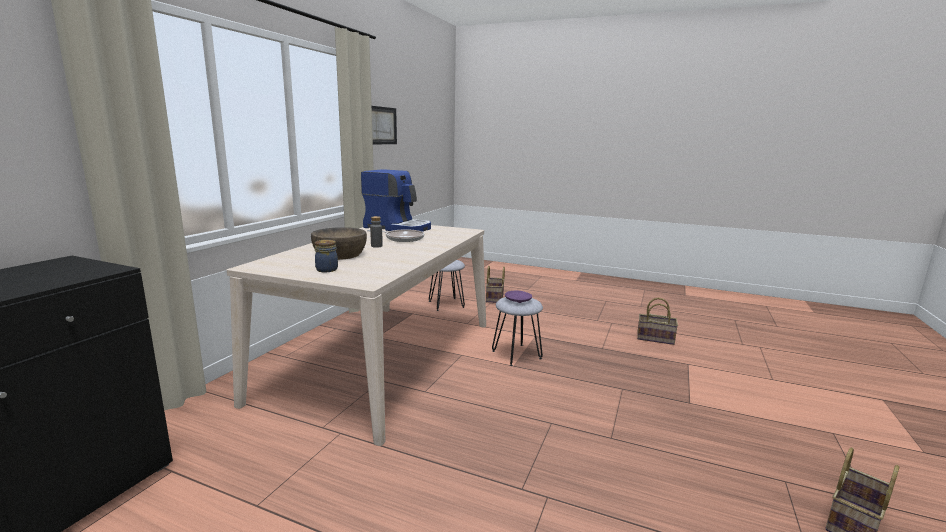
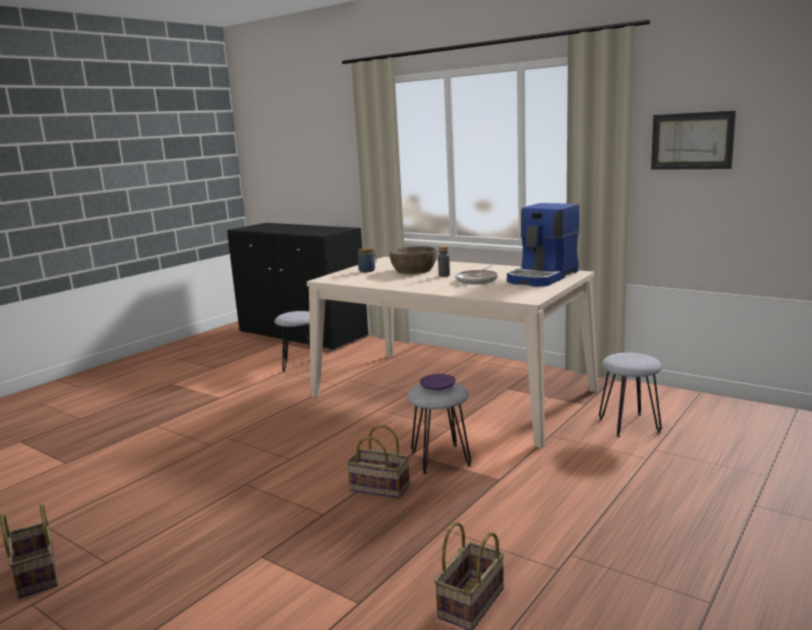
camera: 105 degrees right, 0 degrees up
(228, 490) = (300, 365): none -> grey stool
(495, 298) = (675, 465): basket -> basket (378, 488)

